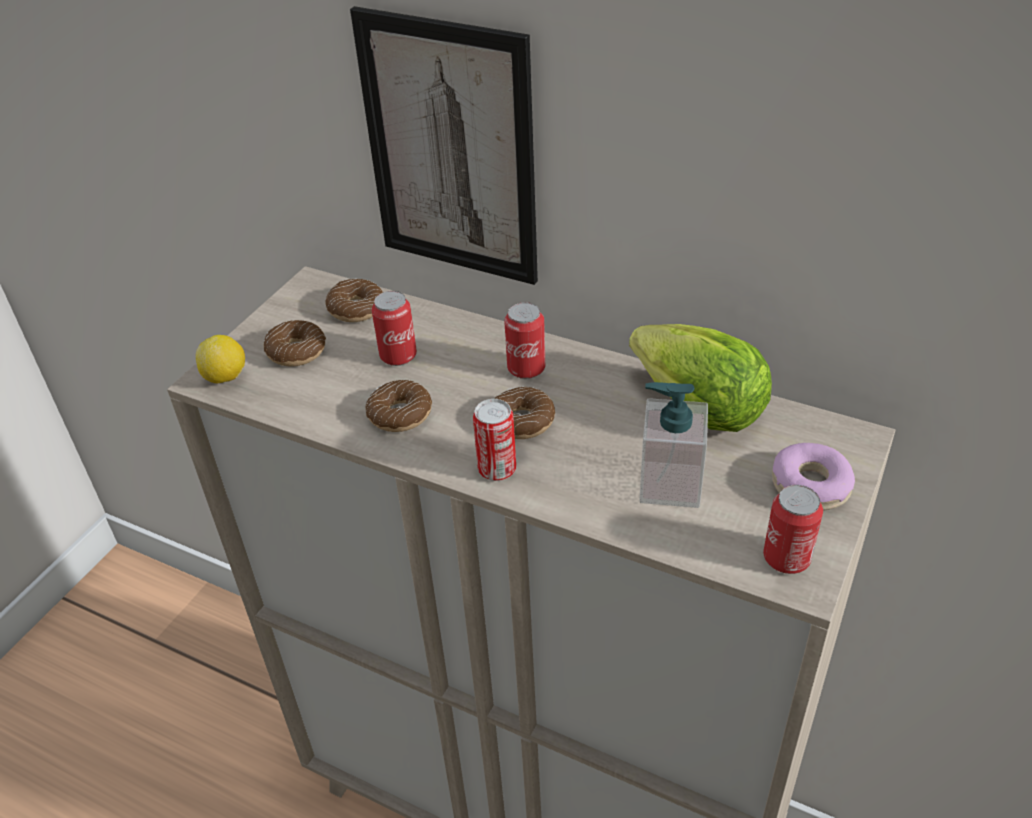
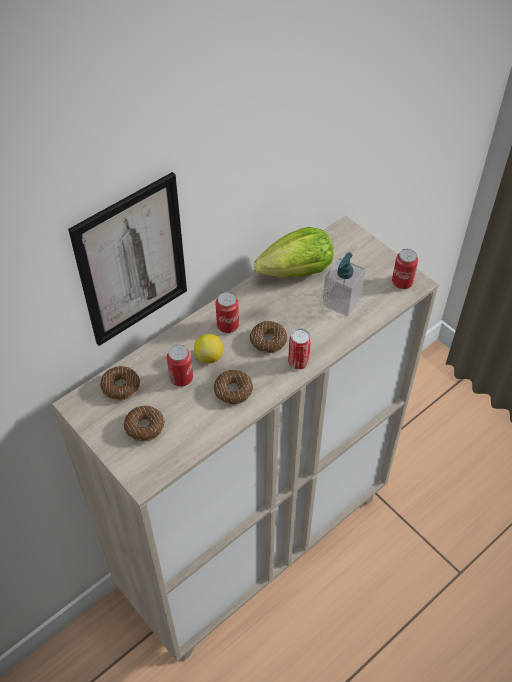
camera: 70 degrees left, 10 degrees up
(226, 377) = (148, 469): lemon -> lemon (209, 357)
(810, 485) = (365, 256): donut -> none

